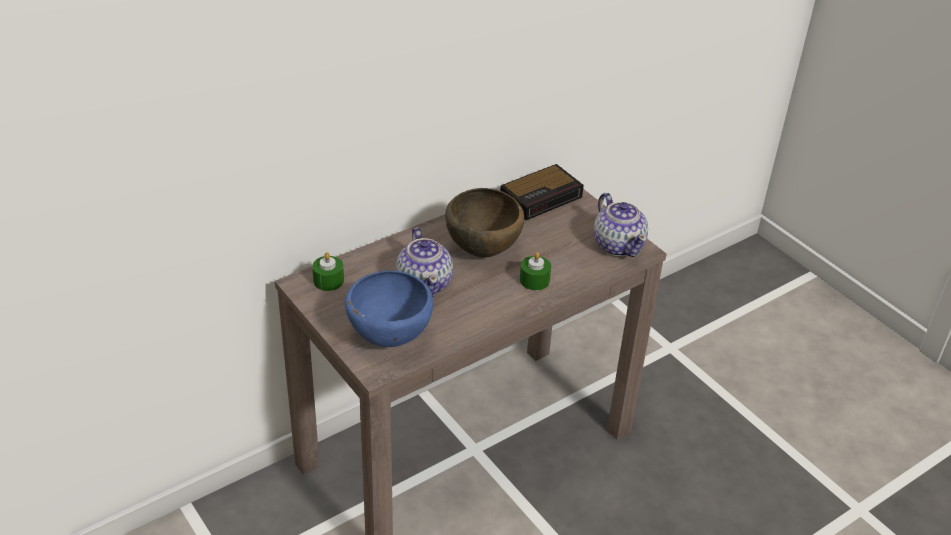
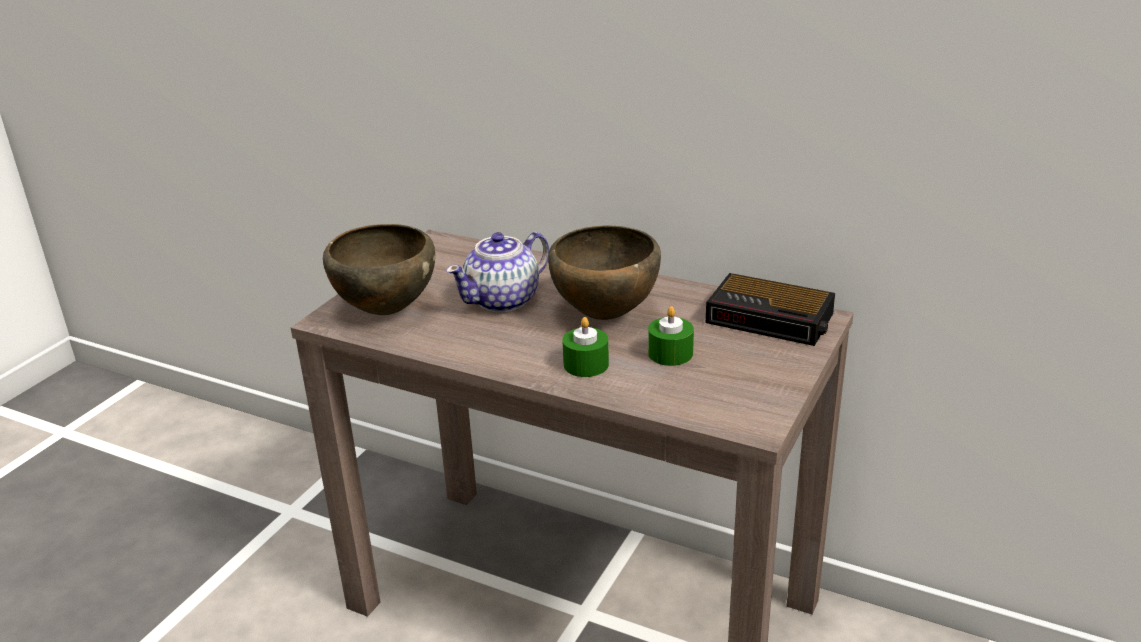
camera: 65 degrees right, 10 degrees down
(328, 280) = (454, 252): green candle -> green candle (670, 353)
(389, 339) = (385, 310): blue bowl -> brown bowl
(618, 245) = (742, 404): teapot -> none

